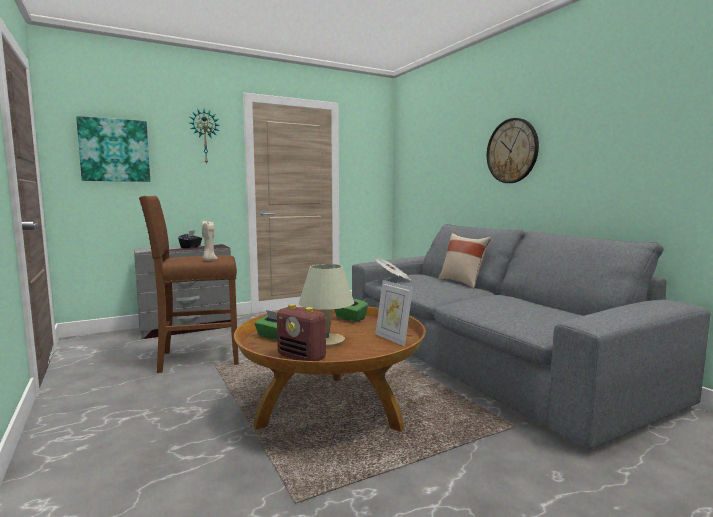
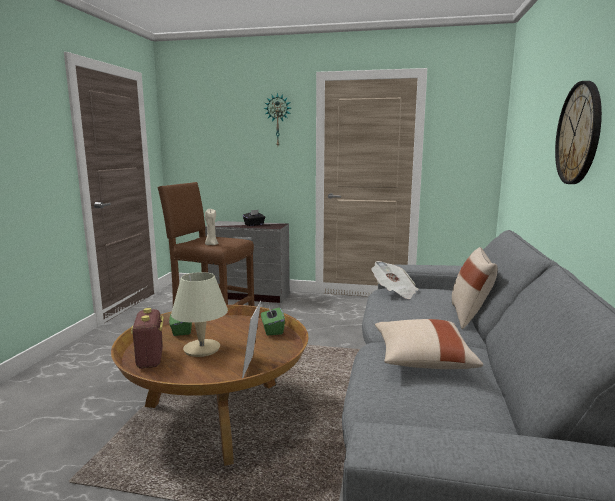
camera: 40 degrees right, 5 degrees up
(114, 150) = (207, 137): picture -> none
(495, 302) = (422, 359): none -> beige pillow

